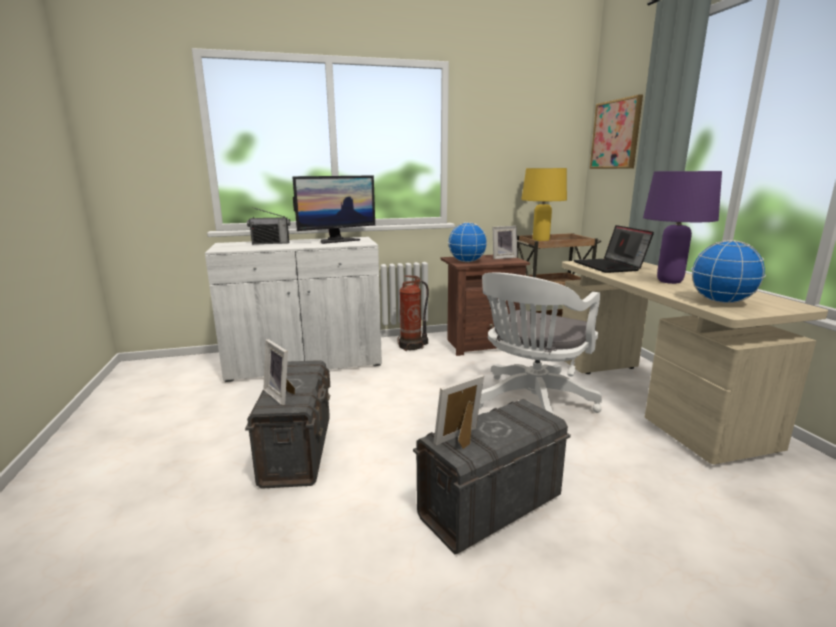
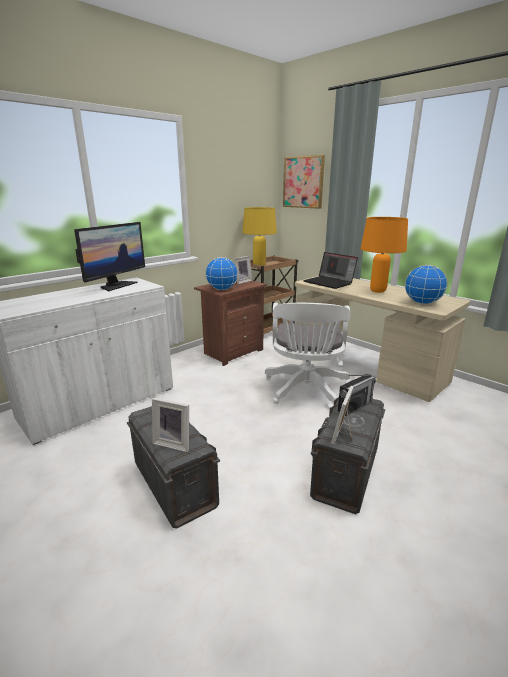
camera: 30 degrees left, 5 degrees up
(271, 243) = (53, 297): radio -> radio (354, 406)
(412, 346) = (181, 365): fire extinguisher -> none
(670, 281) = (378, 291): purple table lamp -> orange table lamp

